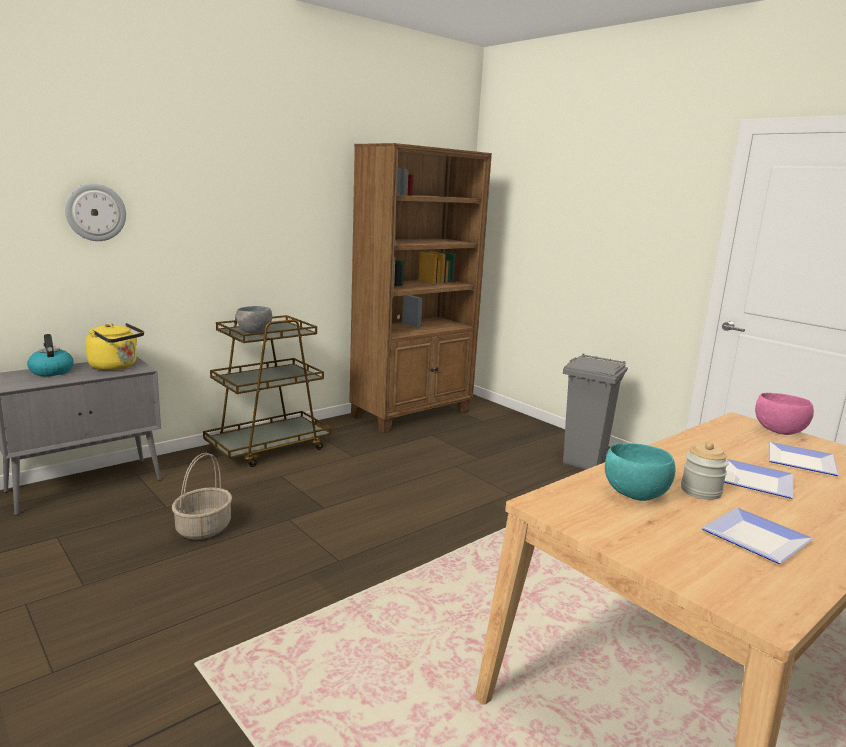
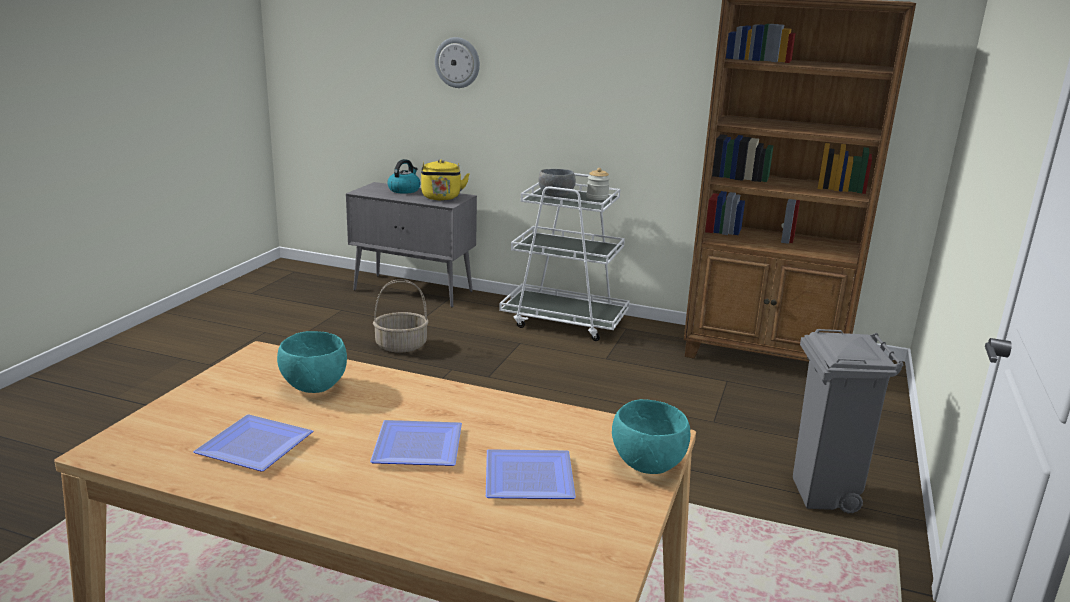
camera: 60 degrees right, 5 degrees up
(269, 448) = (564, 321): brown cart -> white cart
(700, 491) = (356, 417): jar -> jar (597, 197)
(779, 432) = (647, 465): pink bowl -> turquoise bowl

